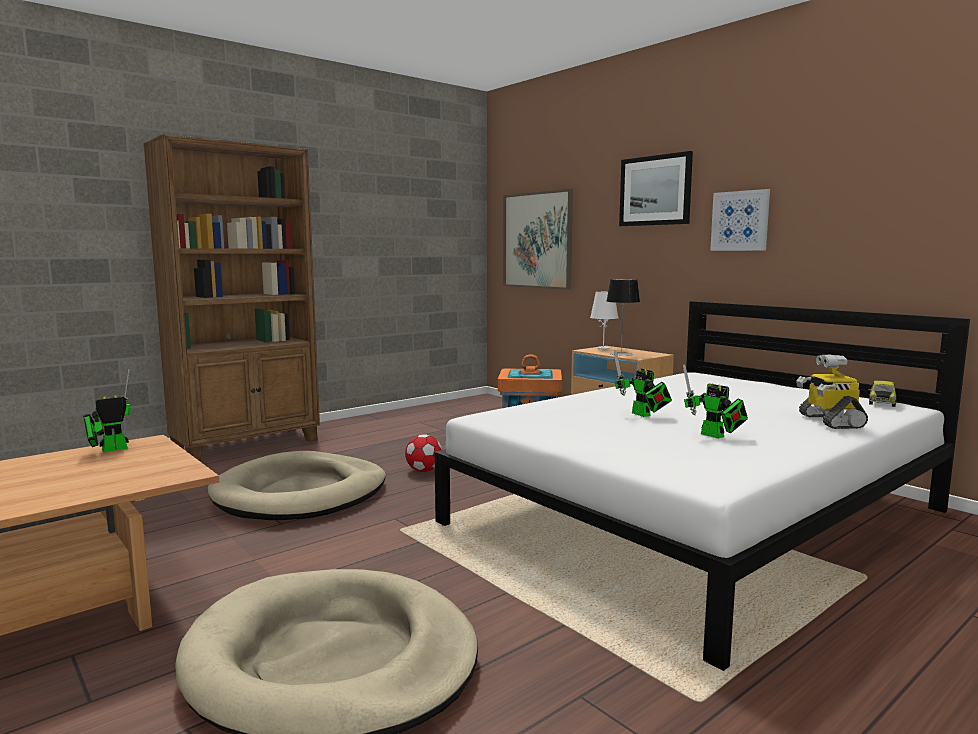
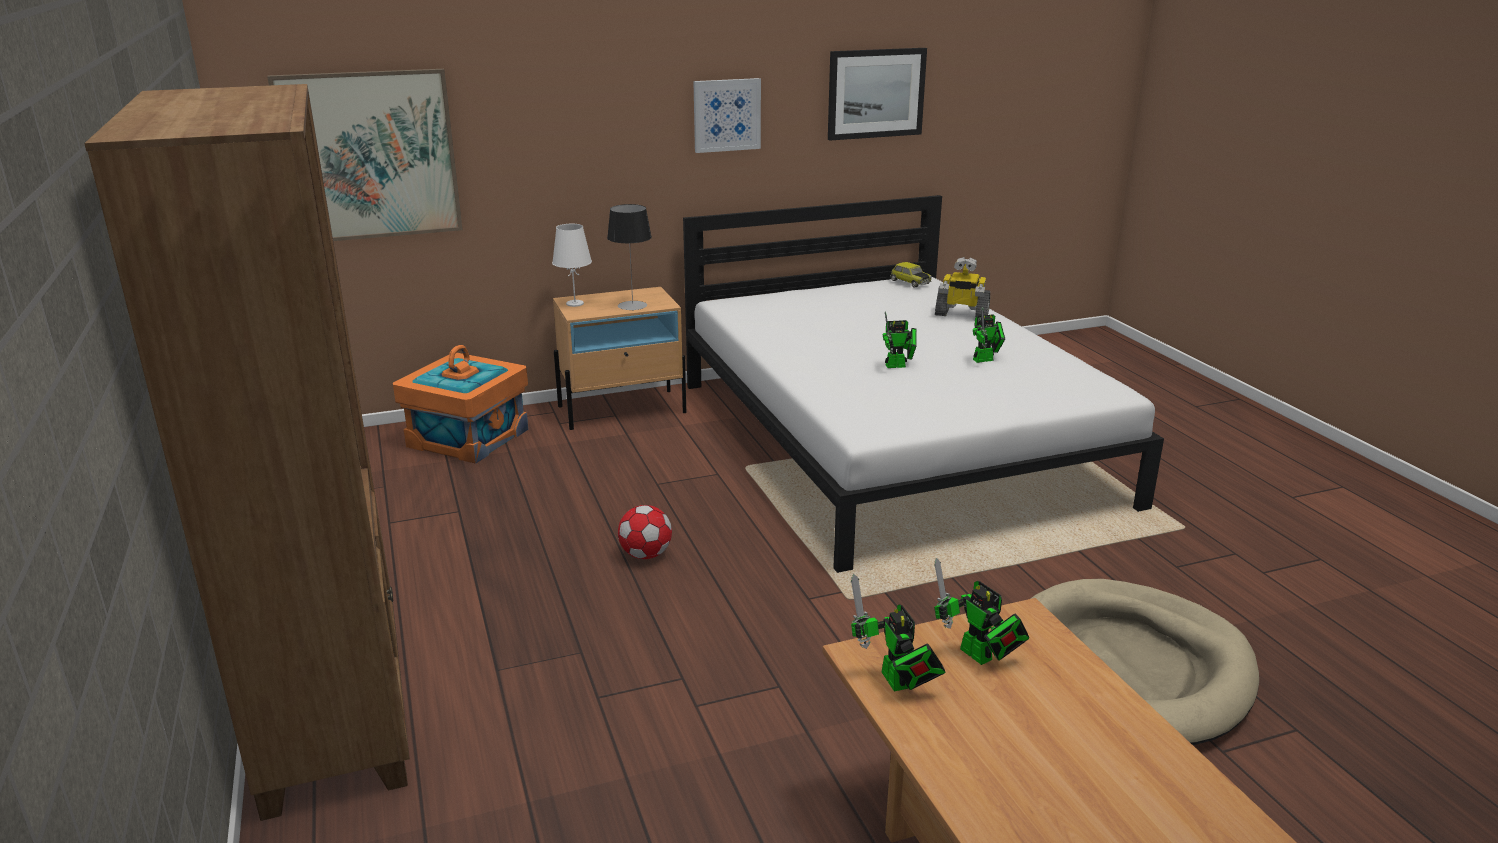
camera: 70 degrees left, 15 degrees up
(133, 465) = (980, 657): none -> toy robot
(301, 493) = (669, 663): beige dog bed -> none
(655, 190) = (603, 75): picture -> picture (875, 93)

